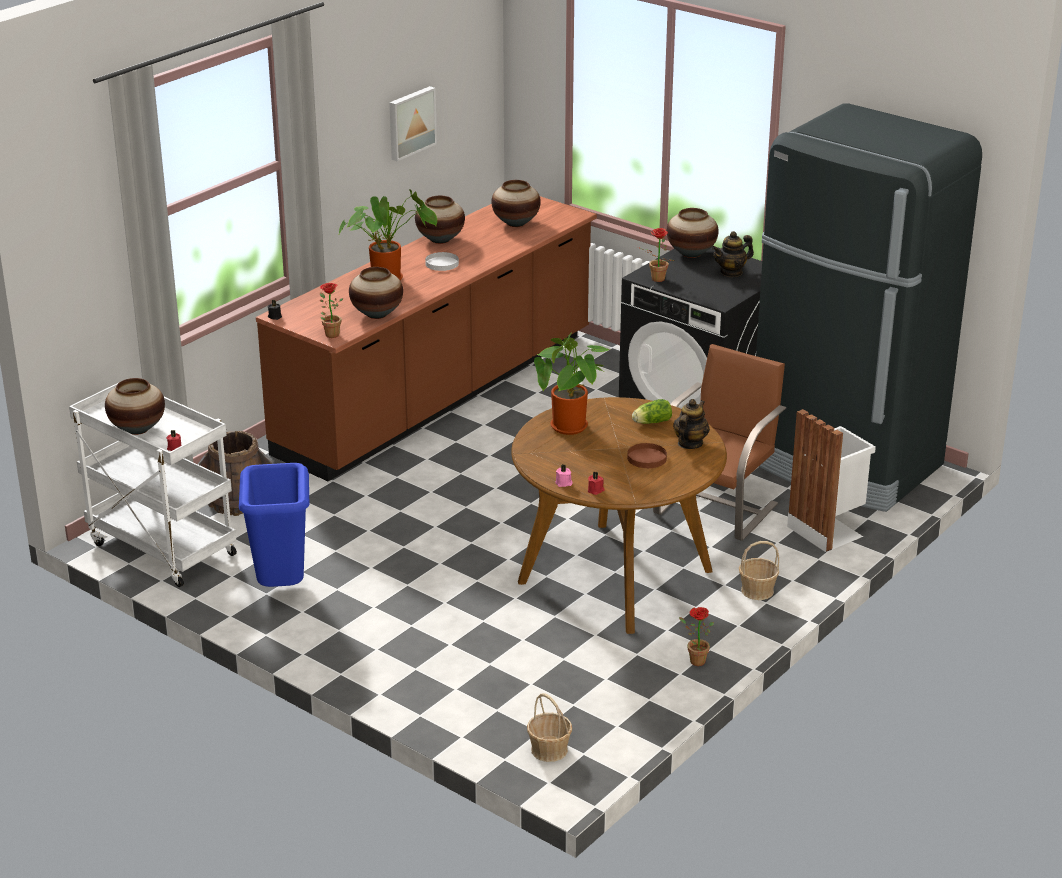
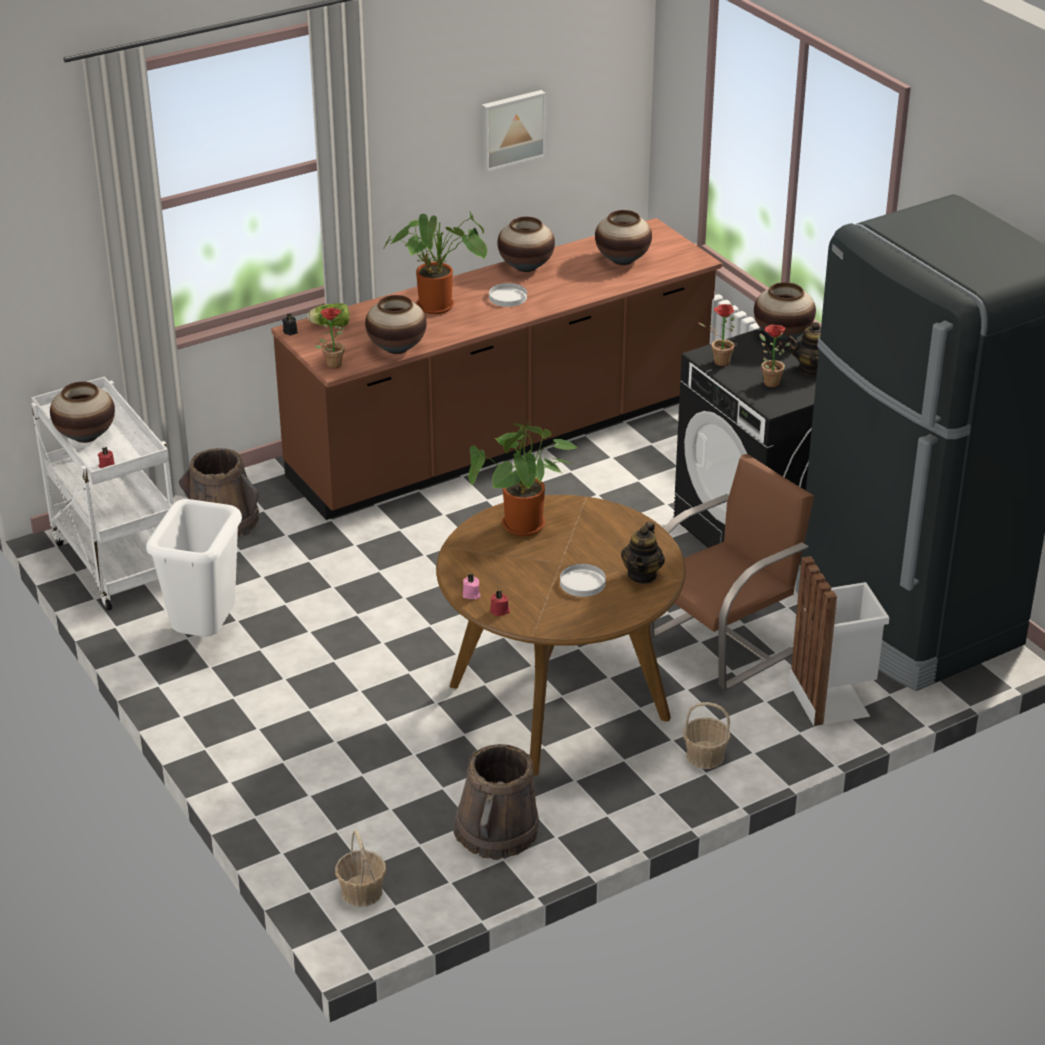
camera: 20 degrees right, 5 degrees up
(282, 588) = (206, 635): blue trash can -> white trash can
(629, 680) = (496, 831): none -> brown bucket
(647, 458) = (583, 583): brown plate -> white plate
(651, 422) = (617, 538): lettuce -> lettuce (329, 325)
(689, 443) = (642, 575): teapot -> teapot turned 150 degrees clockwise
(694, 660) = (581, 825): potted plant -> potted plant (768, 382)

